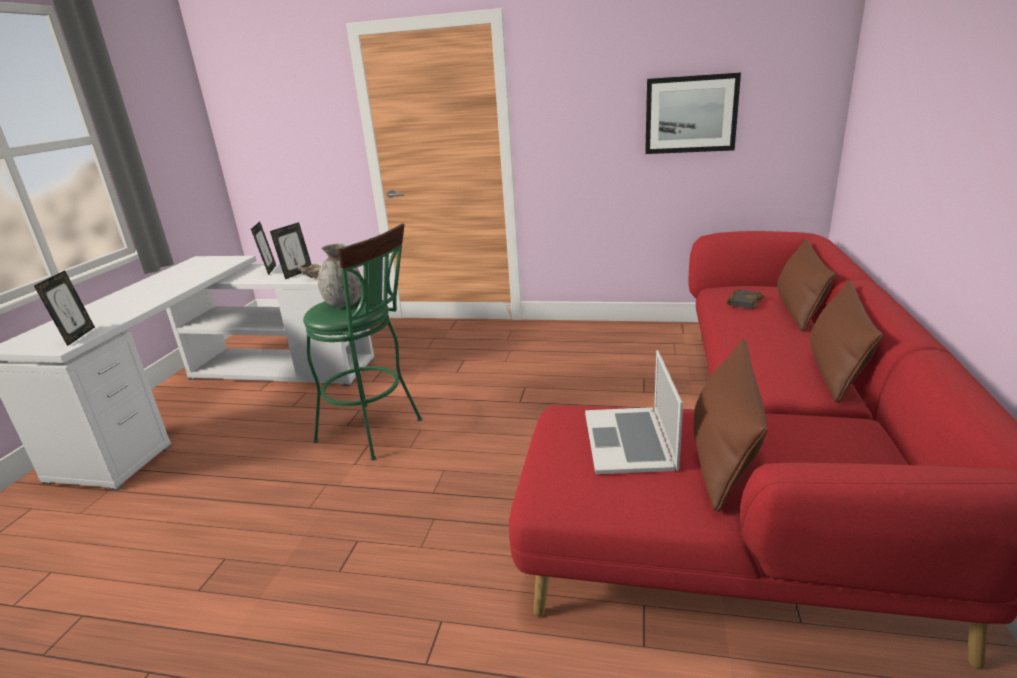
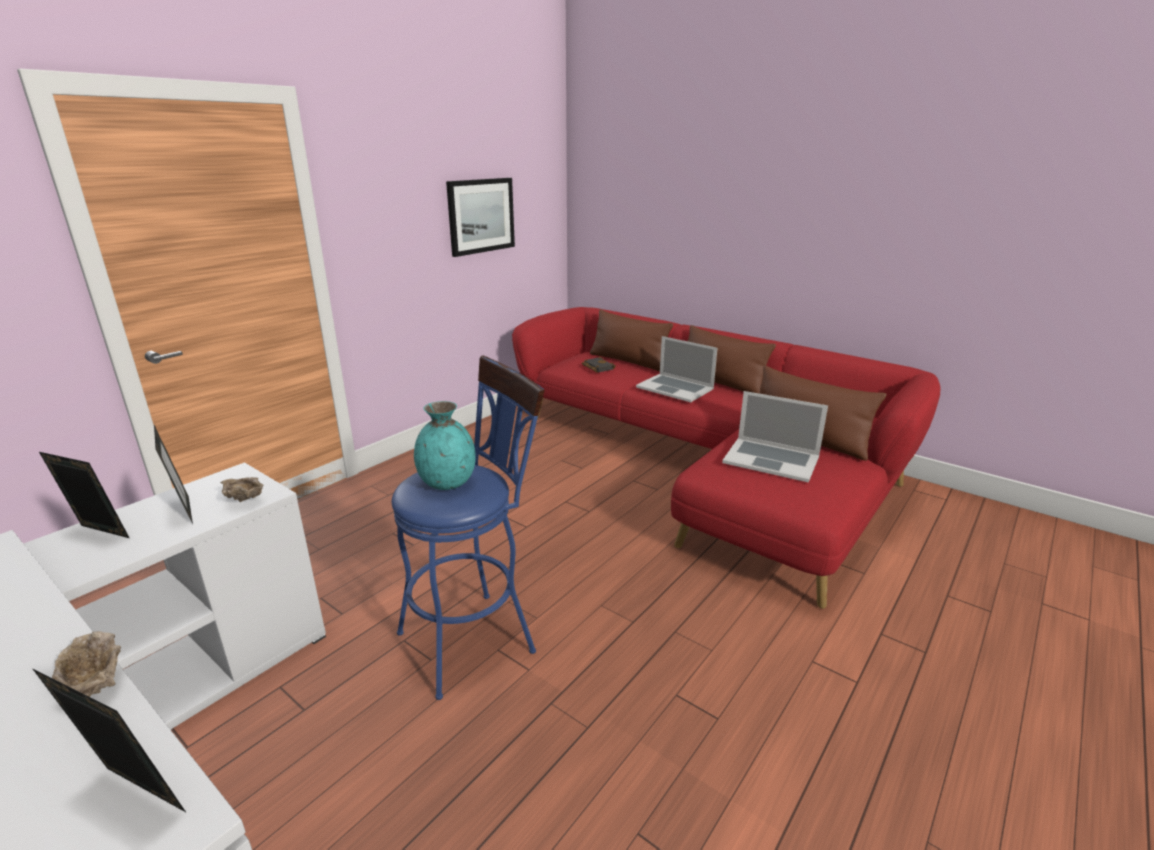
camera: 65 degrees left, 0 degrees up
(143, 307) = (93, 686): none -> beige bowl
(344, 304) = (448, 483): grey vase -> turquoise vase
(376, 432) = (476, 636): green stool -> blue stool
(760, 348) = (675, 388): none -> laptop

